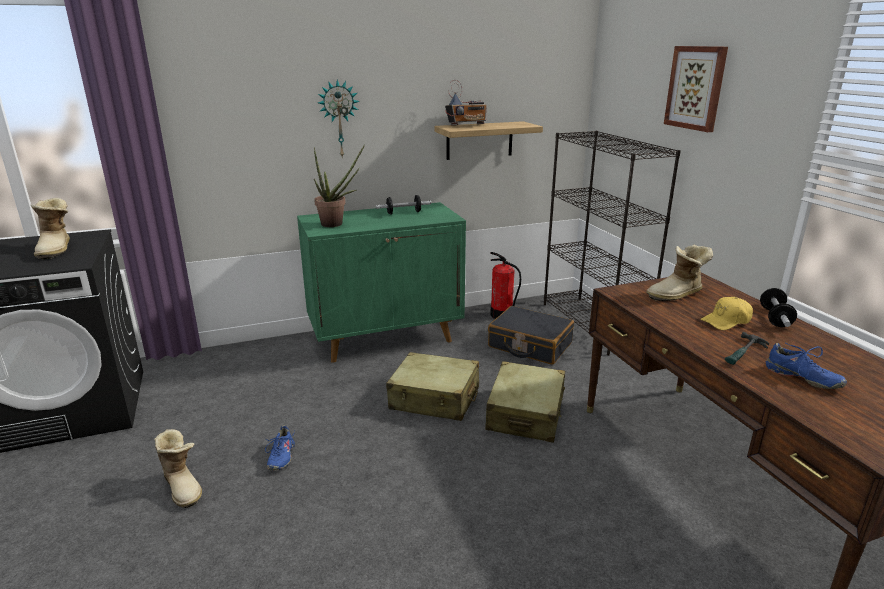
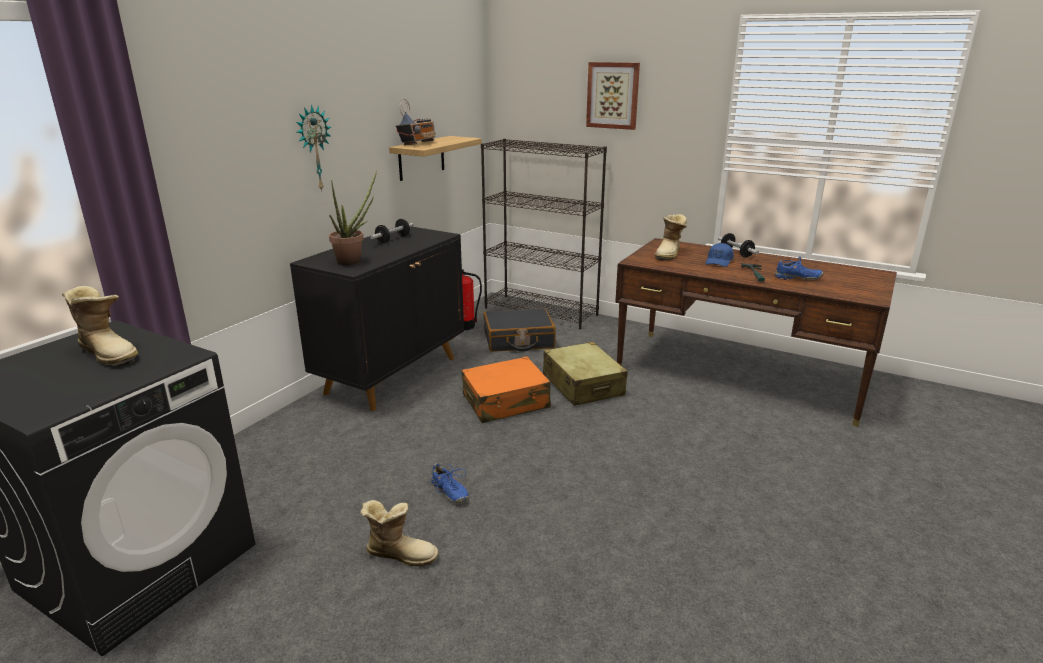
camera: 40 degrees left, 0 degrees up
(386, 338) = (393, 374): green cabinet -> black cabinet
(435, 398) = (506, 402): beige suitcase -> orange suitcase
(726, 321) = (719, 261): yellow cap -> blue cap

